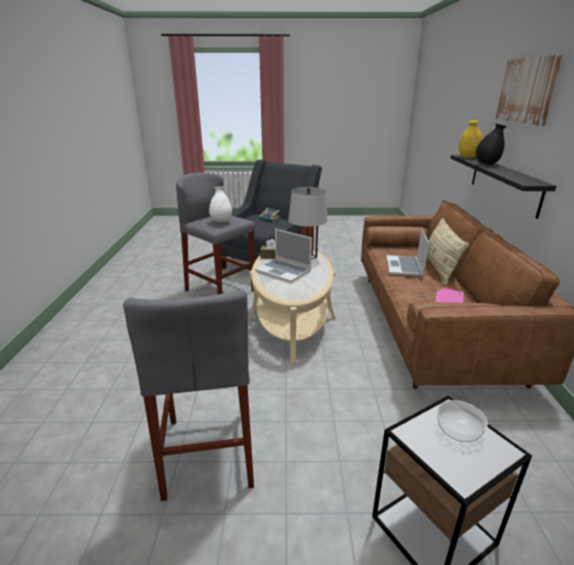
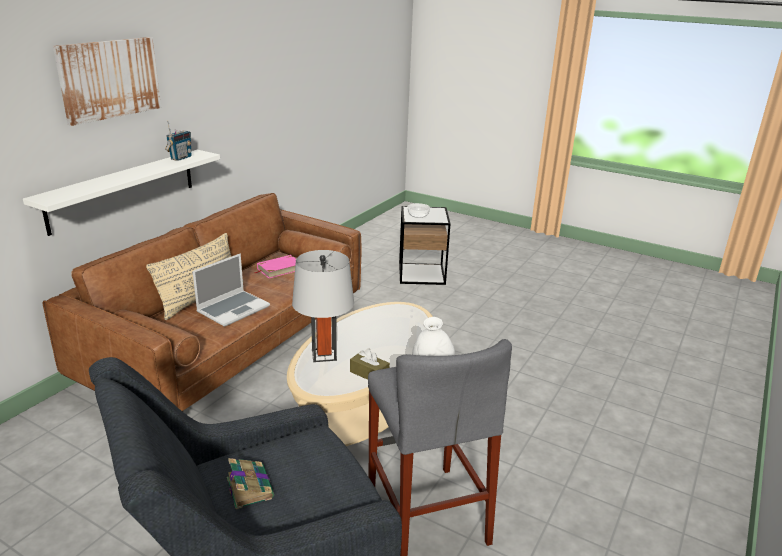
camera: 150 degrees left, 0 degrees up
(208, 451) = (523, 332): grey stool -> none
(284, 271) = (382, 341): laptop -> none
(468, 157) = (64, 194): yellow vase -> none
(486, 164) = (116, 178): black vase -> none
(504, 183) = (123, 190): black shelf -> white shelf
(525, 178) = (180, 158): none -> radio

